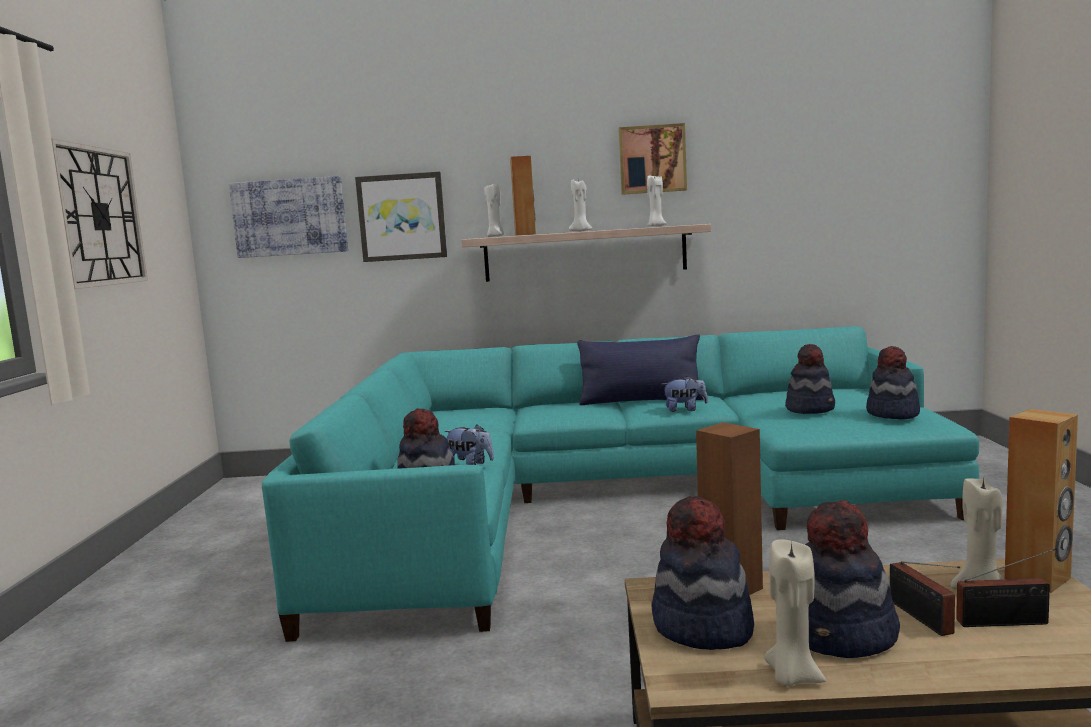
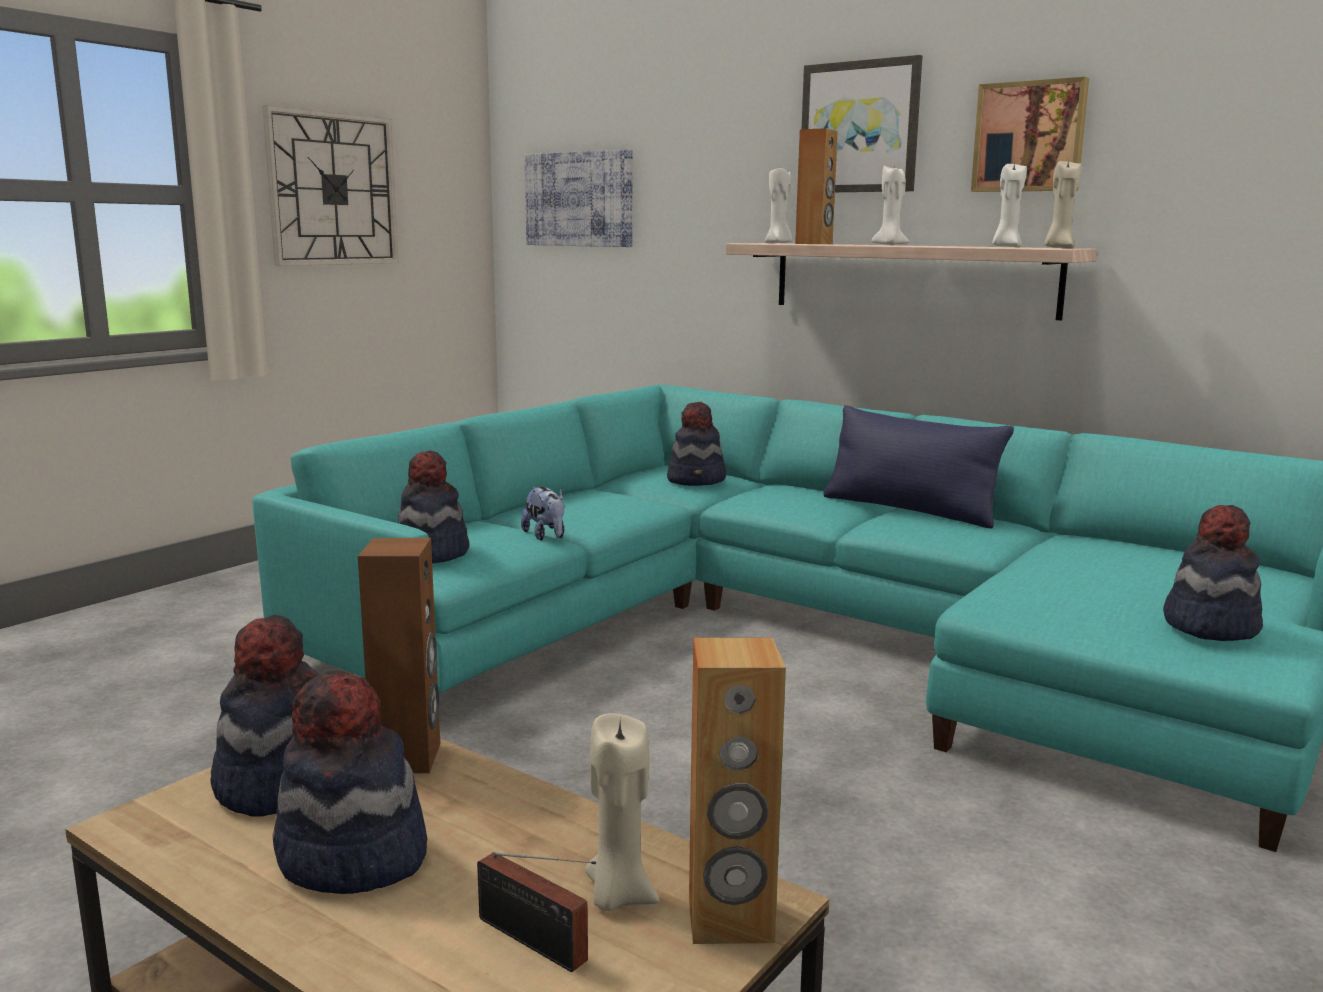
camera: 35 degrees right, 5 degrees up
(402, 217) = (692, 207): picture -> picture (859, 127)
(685, 410) = (931, 536): plush toy -> none
(792, 677) = (209, 868): beige candle -> beige candle (1058, 248)
(810, 409) = (1095, 581): hat -> hat (697, 480)
(922, 619) = (469, 887): radio -> none

